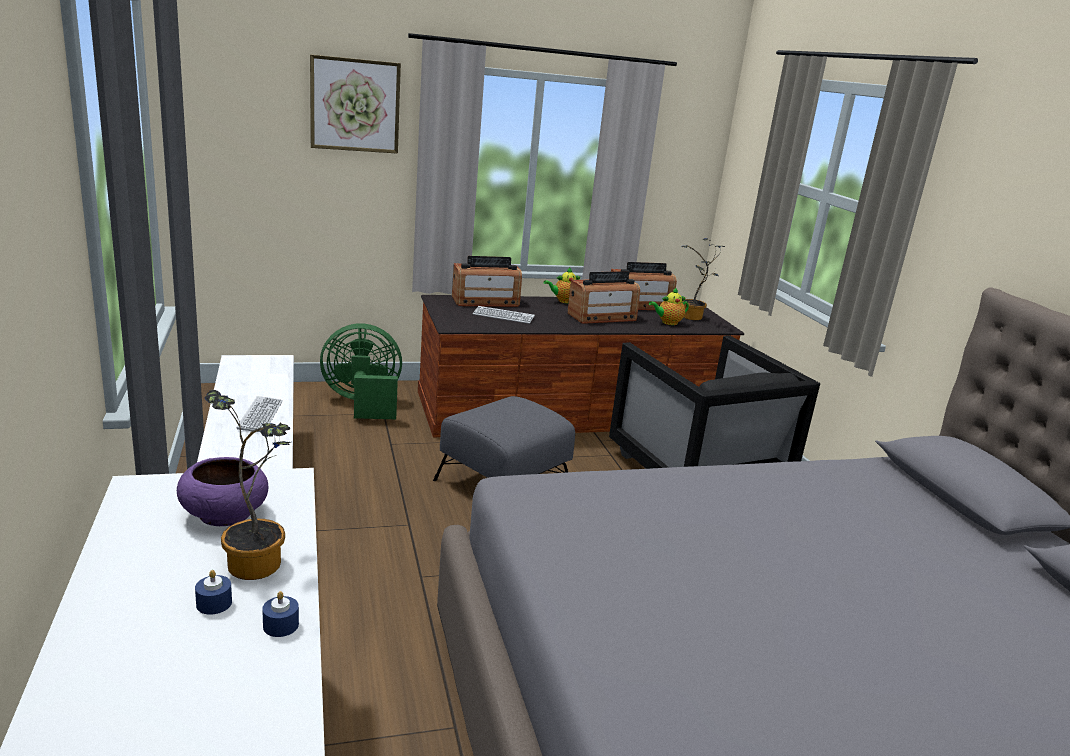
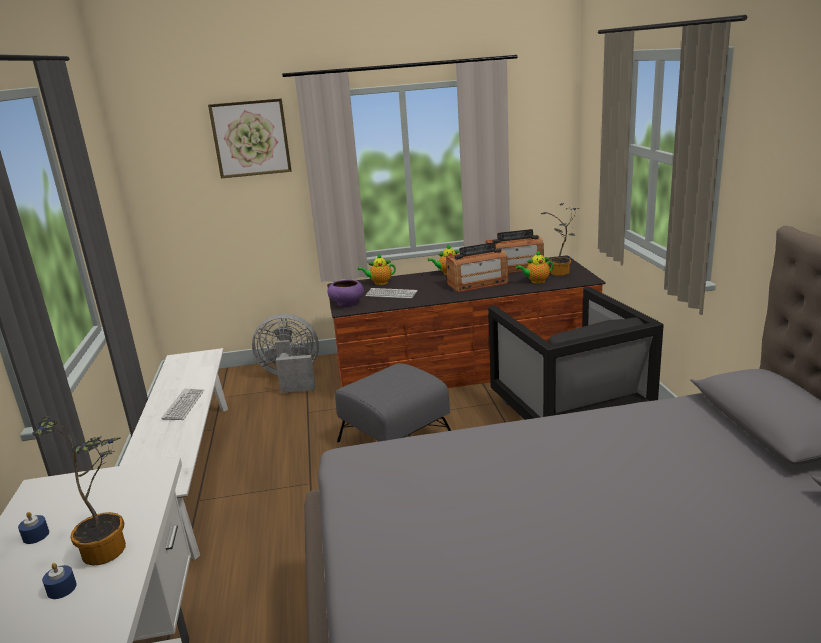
camera: 10 degrees right, 0 degrees up
(224, 513) = (96, 506): purple bowl -> purple bowl (347, 303)
(281, 625) = (107, 605): blue candle -> blue candle (36, 535)
(363, 403) = (291, 378): green fan -> grey fan
(485, 301) = (379, 283): radio -> teapot

